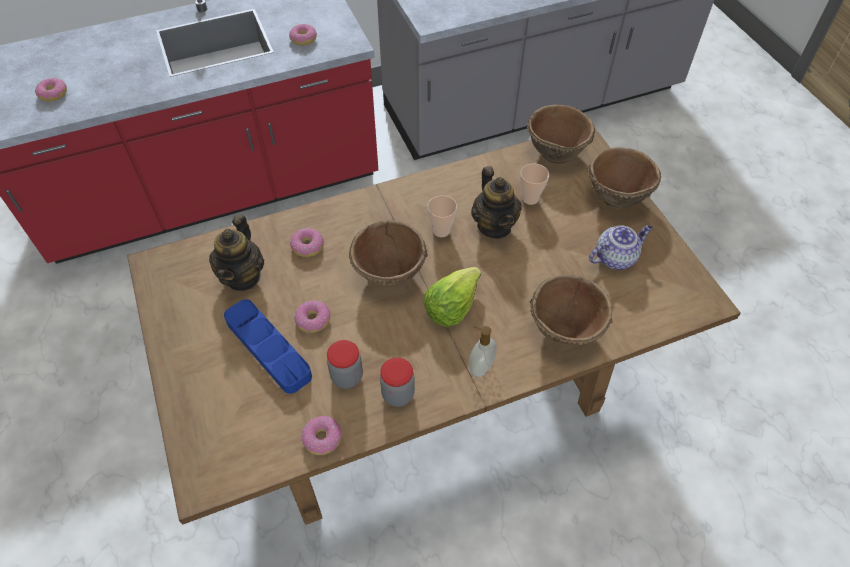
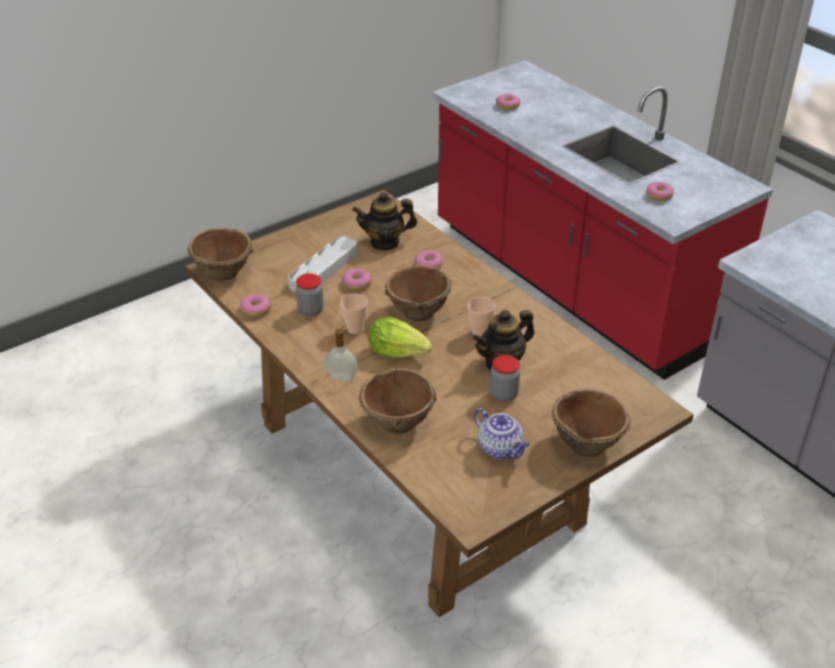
camera: 75 degrees right, 15 degrees down
(268, 349) = (323, 269): blue tray -> grey tray
(398, 394) = (303, 338): jar -> jar (503, 394)
(530, 199) = (550, 382): cup -> cup (355, 329)
(555, 152) = (627, 392): brown bowl -> brown bowl (224, 272)

